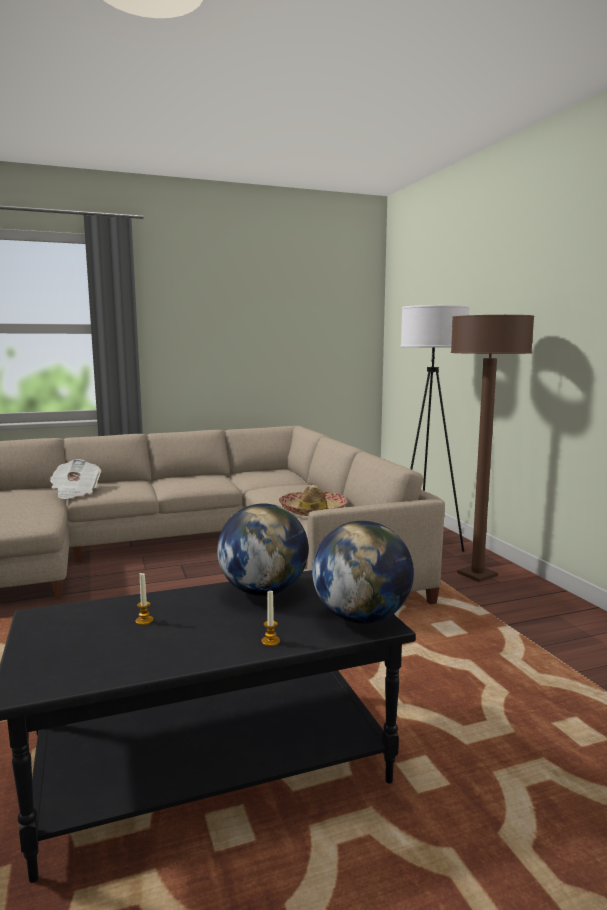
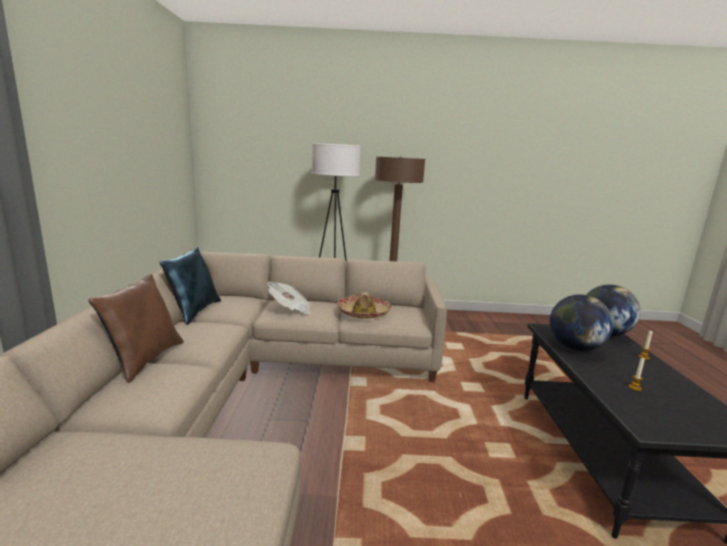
camera: 70 degrees left, 5 degrees up
(75, 492) = (131, 416): newspaper -> newspaper (290, 309)
(147, 480) = (145, 359): none -> brown pillow
(243, 472) = (194, 311): none -> blue pillow

